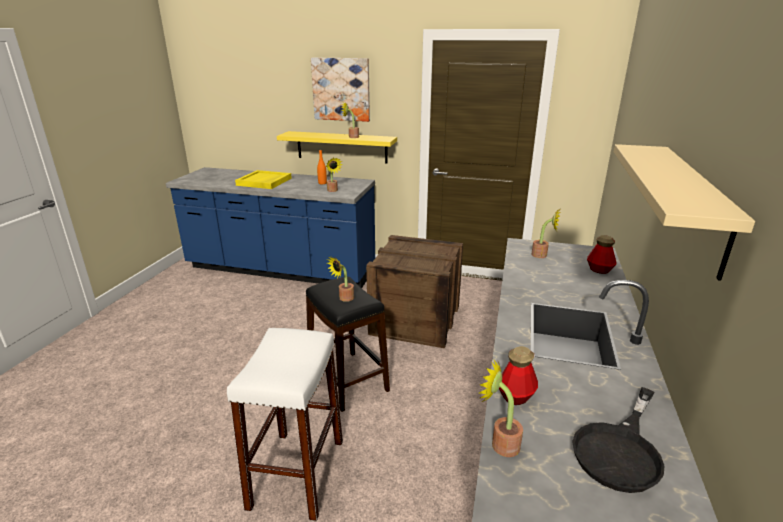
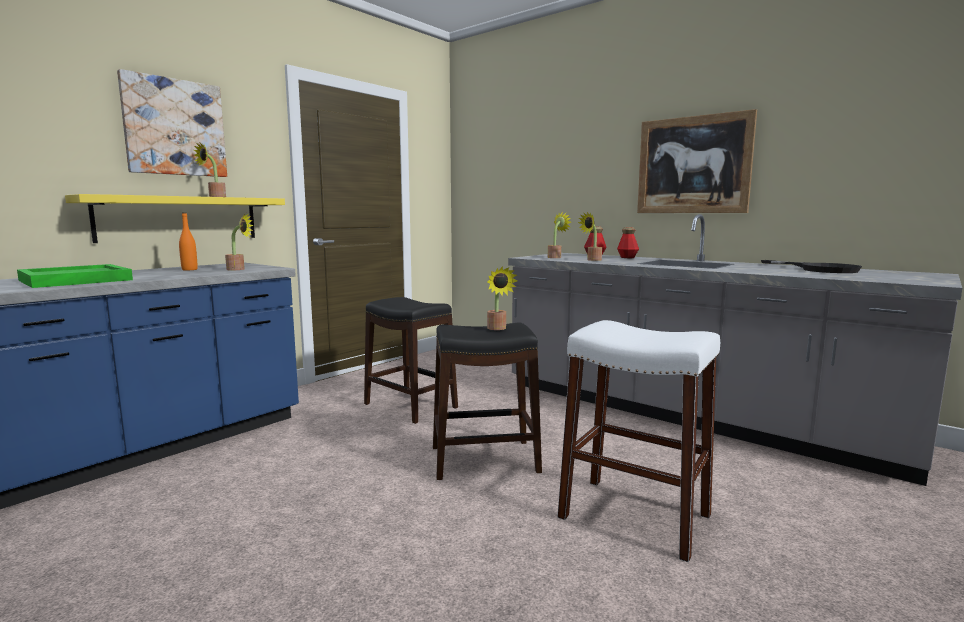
camera: 65 degrees left, 15 degrees down
(264, 182) = (77, 280): yellow tray -> green tray
(415, 321) = (410, 406): crate -> black stool
(500, 443) = (825, 277): potted plant -> potted plant (592, 260)
(516, 396) = (769, 272): bottle -> bottle (627, 257)
(692, 204) = (693, 165): beige shelf -> picture

